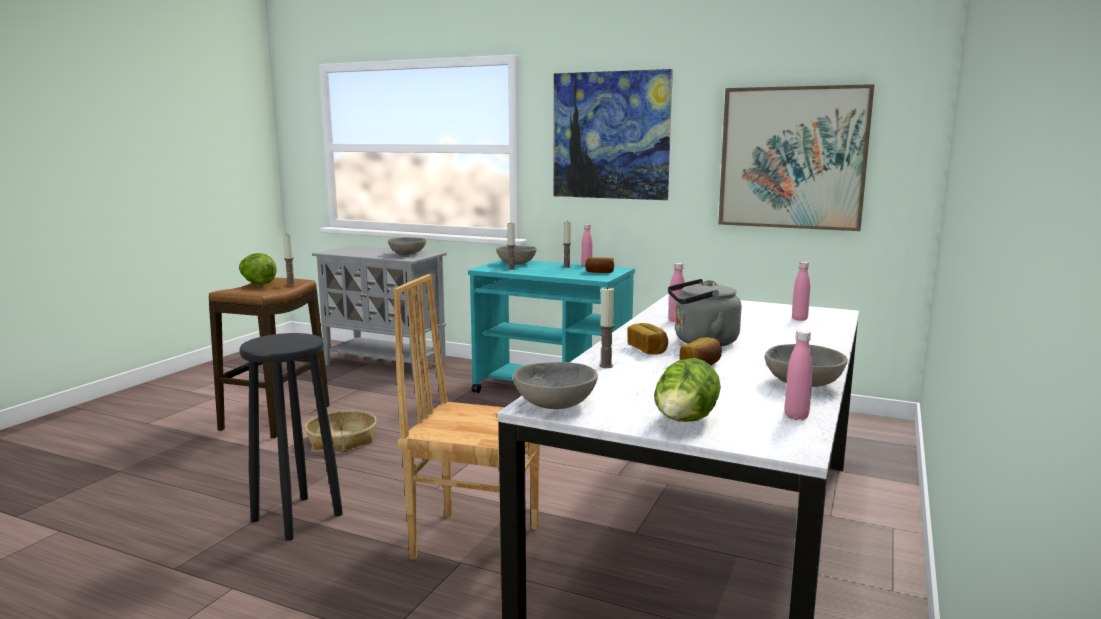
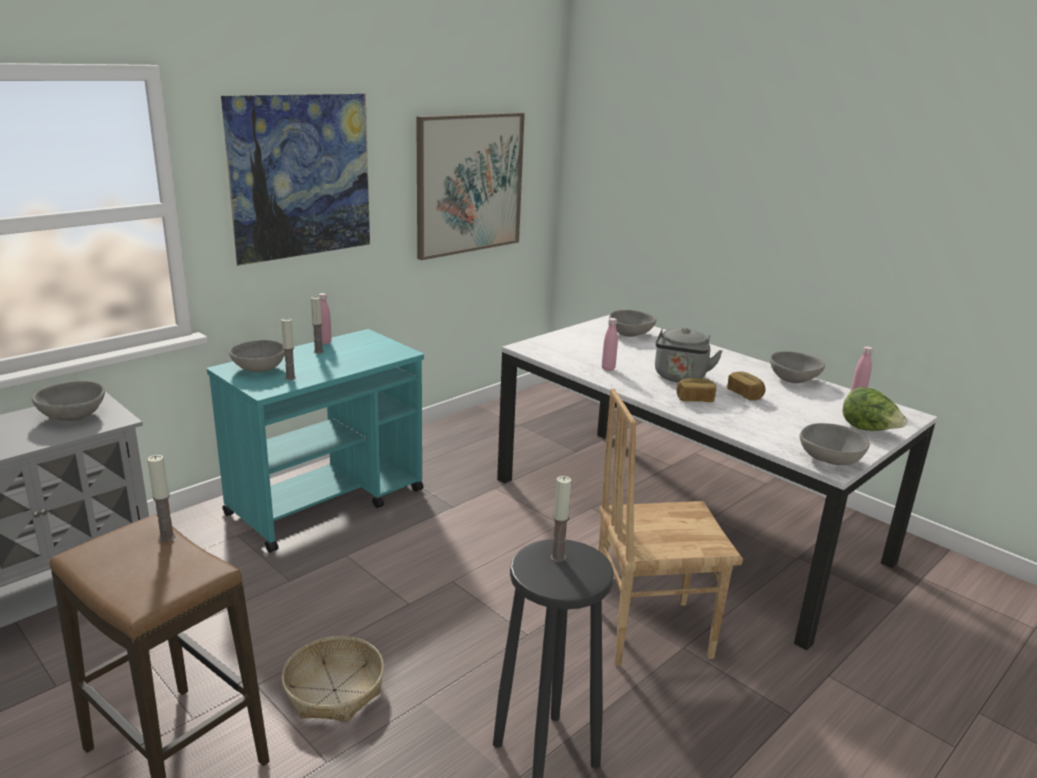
camera: 70 degrees left, 10 degrees up
(257, 284) = (113, 569): lettuce -> none
(476, 541) = (650, 631): brown chair -> brown chair turned 45 degrees clockwise
(599, 272) = (371, 346): bread -> none
(606, 366) = (735, 423): candle -> candle (558, 557)
(799, 319) = (630, 334): pink bottle -> grey bowl

